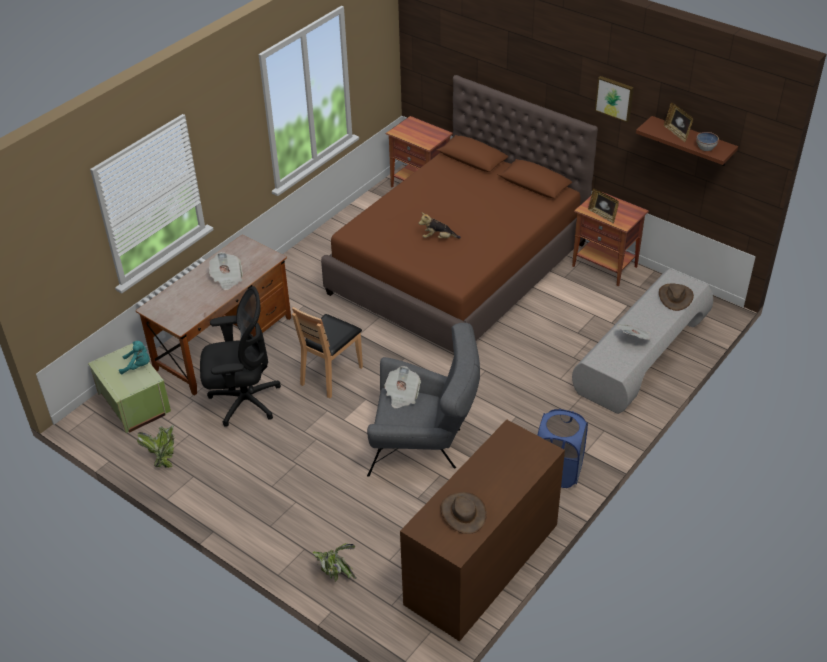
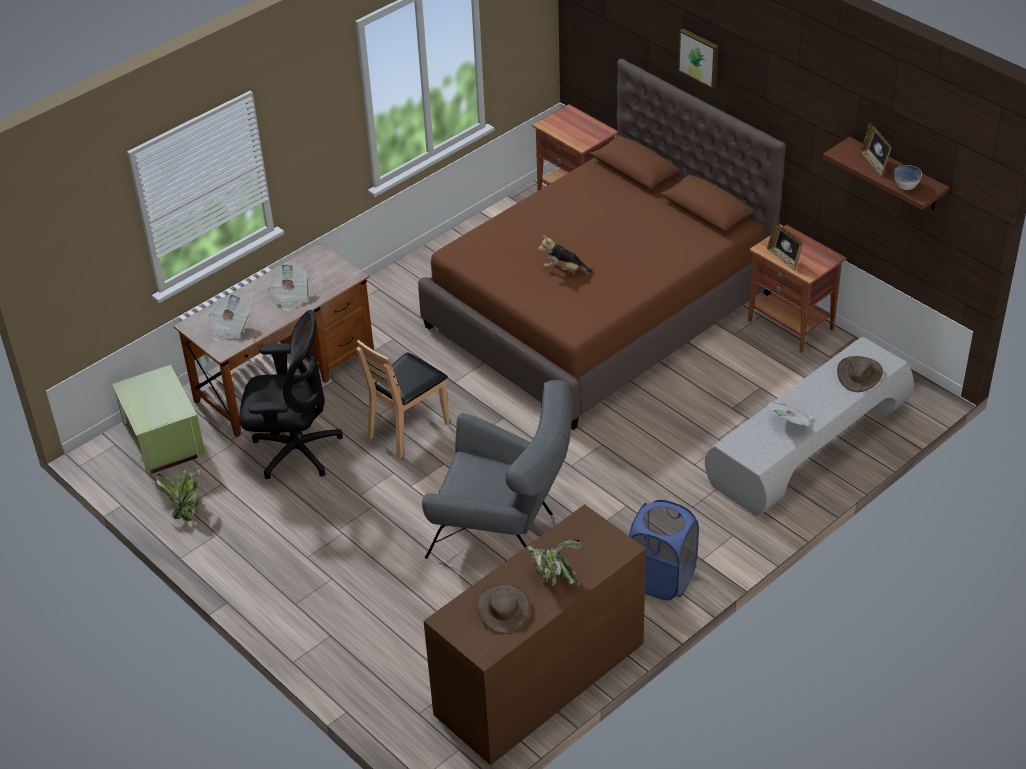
camera: 10 degrees right, 0 degrees up
(138, 366) = (170, 394): turquoise plush toy -> none
(335, 572) = (361, 666): potted plant -> potted plant (553, 576)
(402, 395) = (478, 462): newspaper -> newspaper (230, 328)
(615, 98) = (806, 109): picture -> picture (700, 57)

